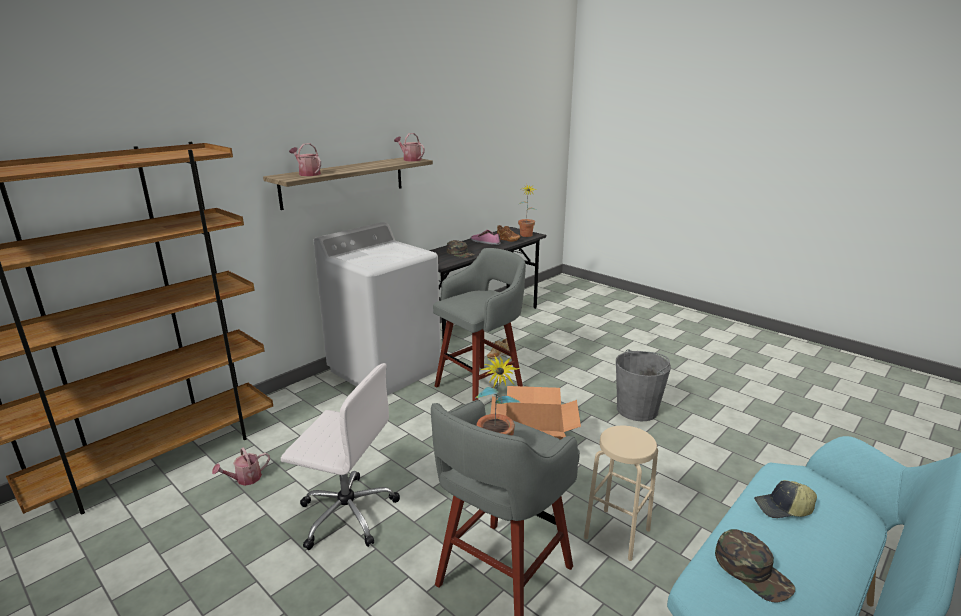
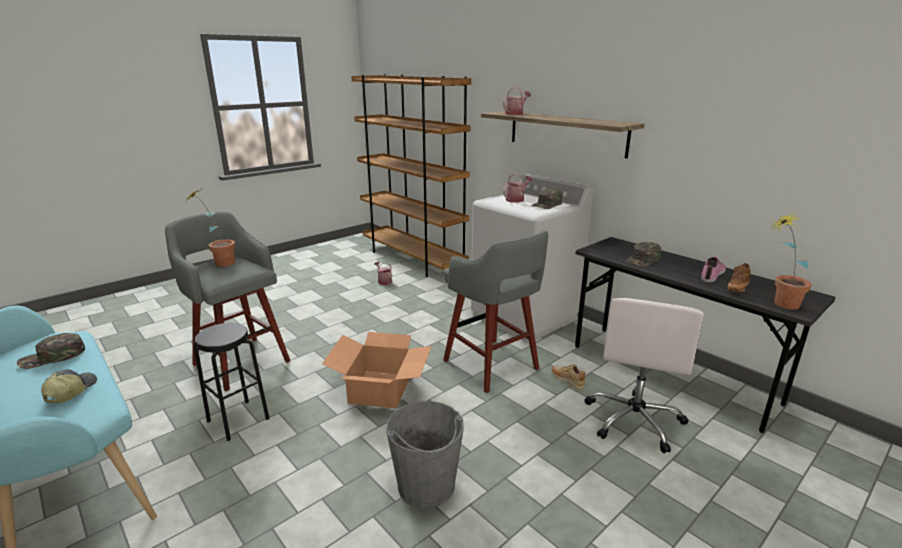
camera: 95 degrees right, 0 degrees up
(346, 513) = (335, 310): white office chair -> white office chair (634, 420)
(393, 248) = (547, 204): none -> green cap
(410, 159) = (616, 123): watering can -> watering can (516, 199)
(617, 534) = (238, 420): beige stool -> black stool

